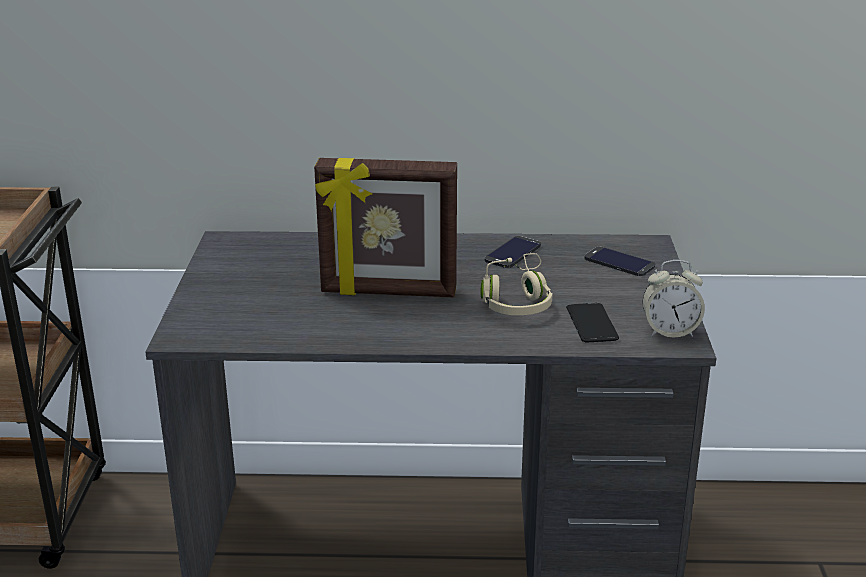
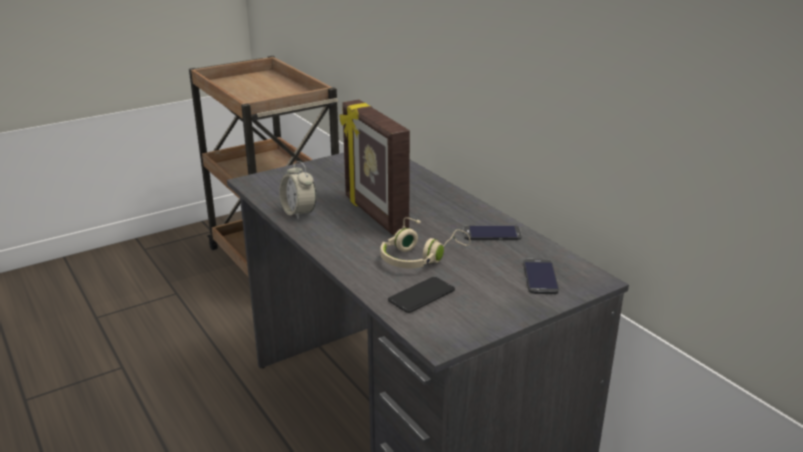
camera: 55 degrees right, 0 degrees up
(669, 331) = (451, 331): alarm clock -> alarm clock (299, 213)

